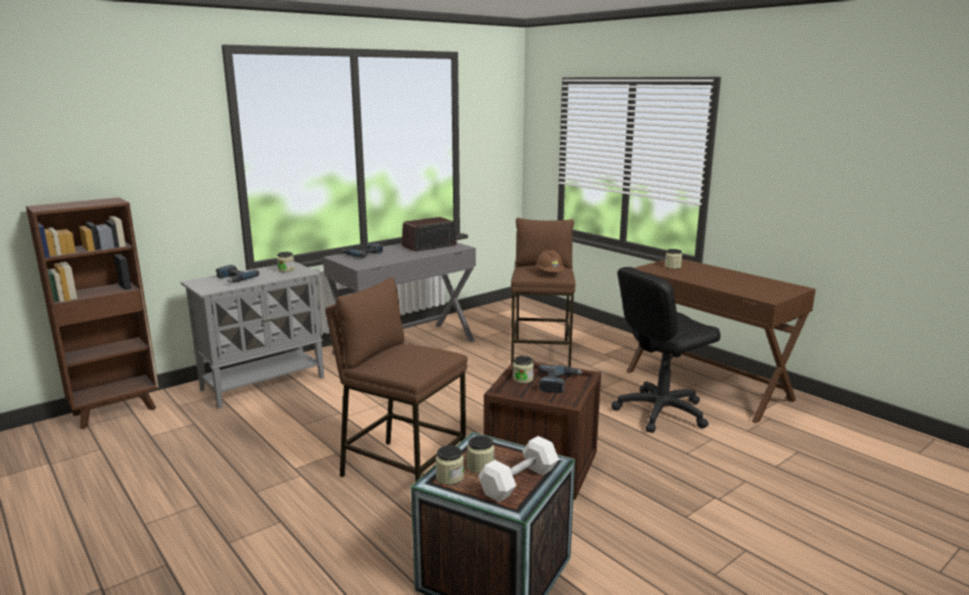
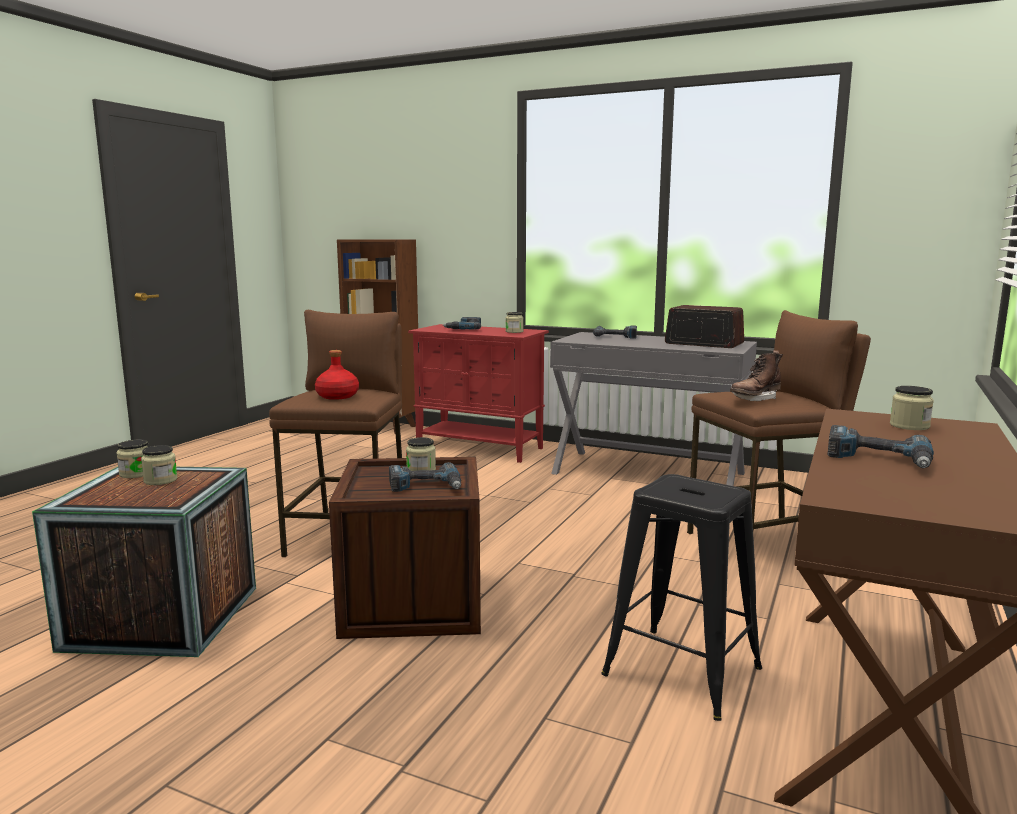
camera: 65 degrees right, 5 degrees down
(264, 383) = (480, 448): grey cabinet -> red cabinet
(419, 358) = (337, 396): none -> red bottle
(519, 481) = (124, 498): white dumbbell -> none
(550, 273) = (755, 399): brown hard hat -> brown boot
(660, 412) = (682, 671): black office chair -> black stool
(721, 282) = (878, 459): none -> power drill

